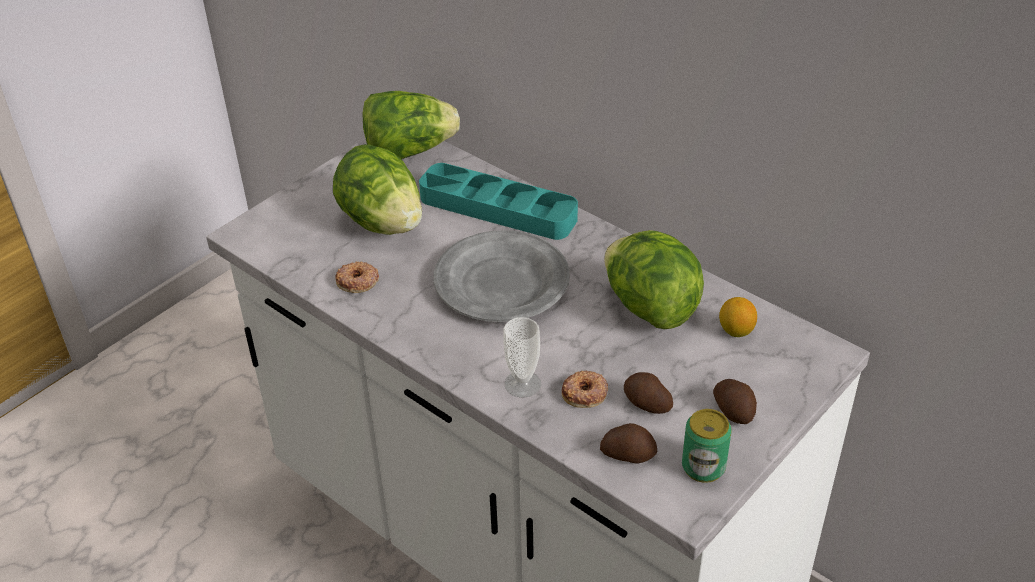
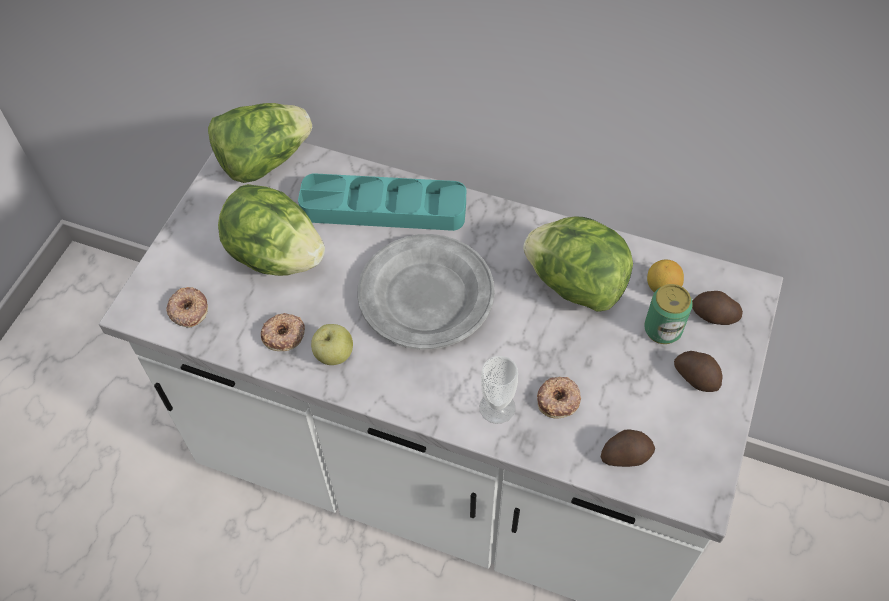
camera: 20 degrees left, 15 degrees up
(285, 243) = (188, 310): none -> donut
(394, 307) = (334, 355): none -> apple
(646, 404) = (618, 394): potato -> potato (714, 316)
(703, 467) = (696, 447): can -> can (662, 329)

